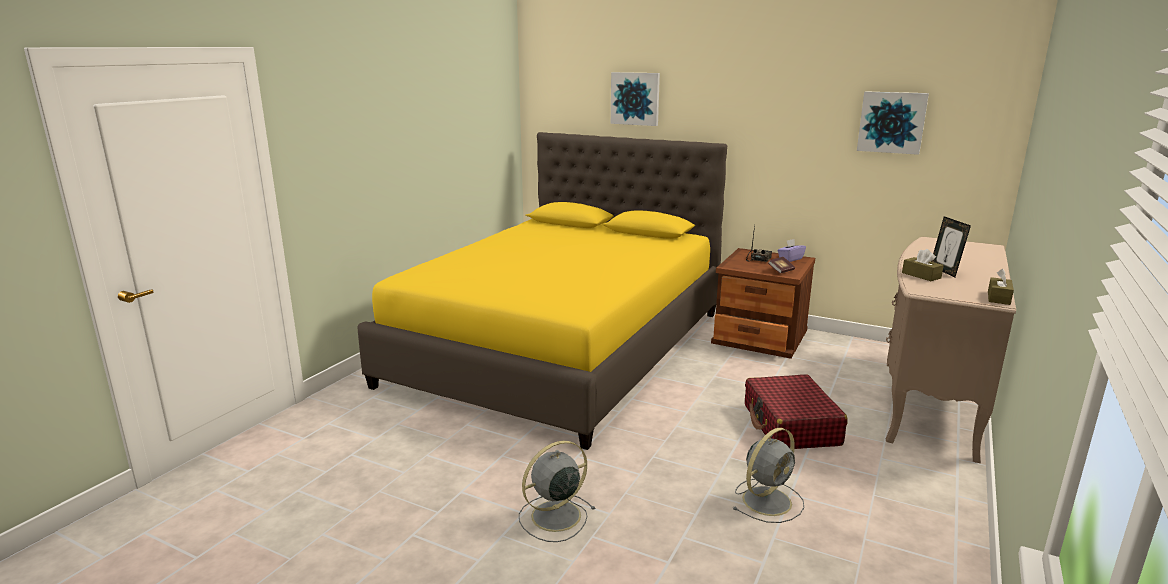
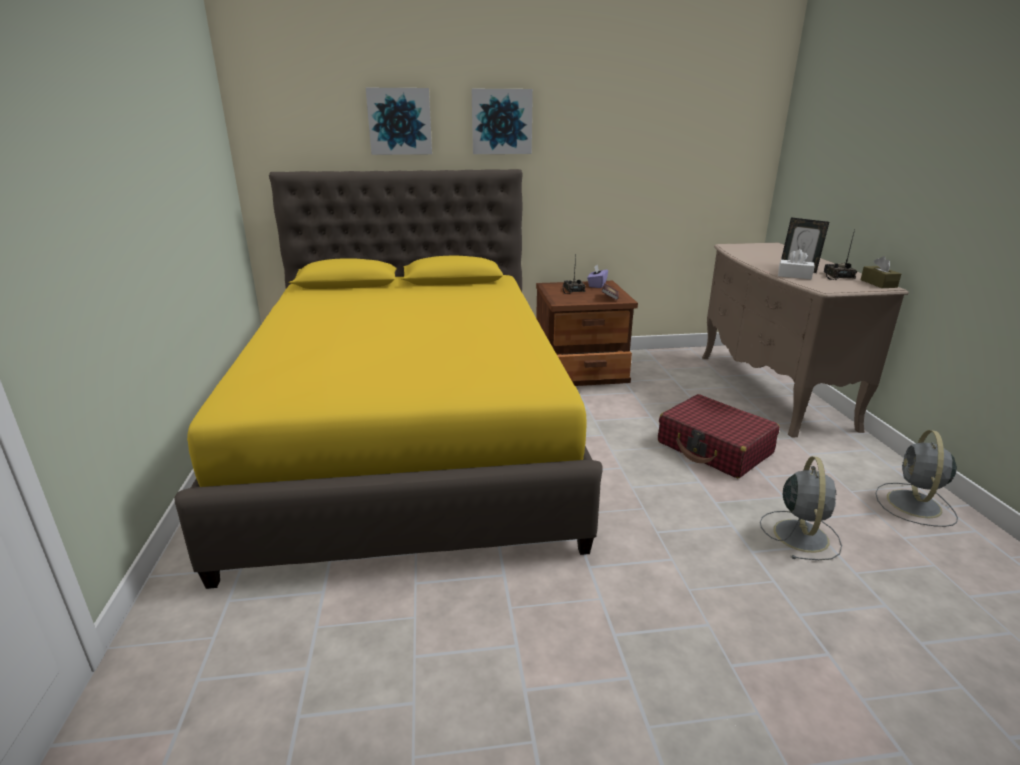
camera: 35 degrees left, 5 degrees up
(554, 517) = (666, 662): grey fan -> grey fan (914, 505)
(892, 122) = (676, 136): picture -> picture (501, 122)
(921, 275) = (794, 276): brown tissue box -> white tissue box
(970, 284) = (836, 276): none -> radio

